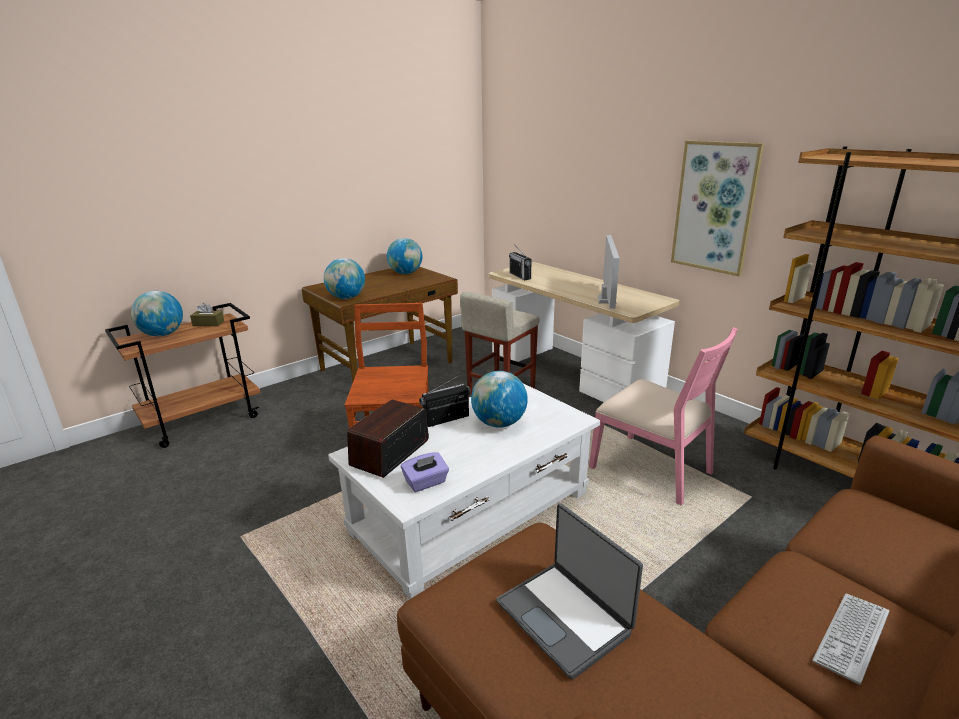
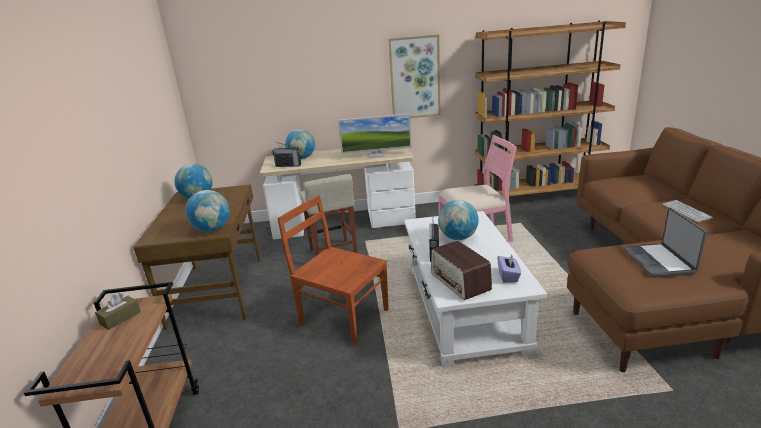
camera: 55 degrees left, 0 degrees up
(163, 335) = (99, 354): globe -> globe (302, 158)
(565, 617) = (659, 261): laptop -> laptop turned 90 degrees clockwise
(606, 300) = (376, 155): monitor -> monitor turned 135 degrees clockwise

